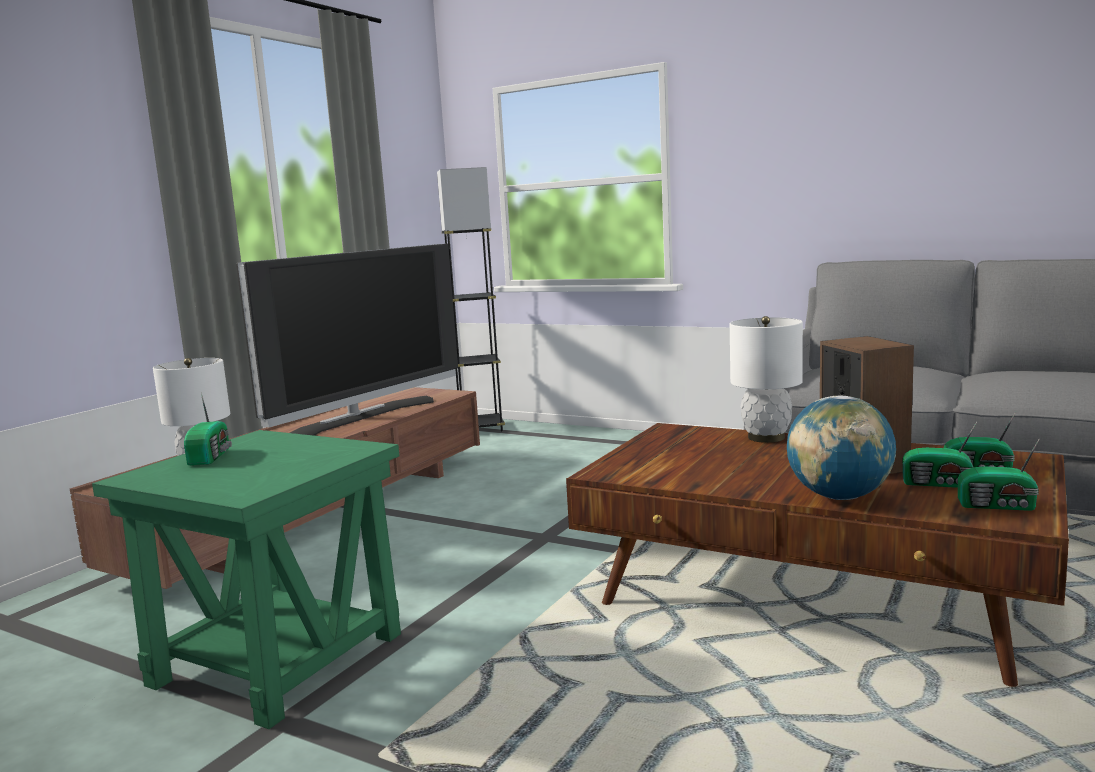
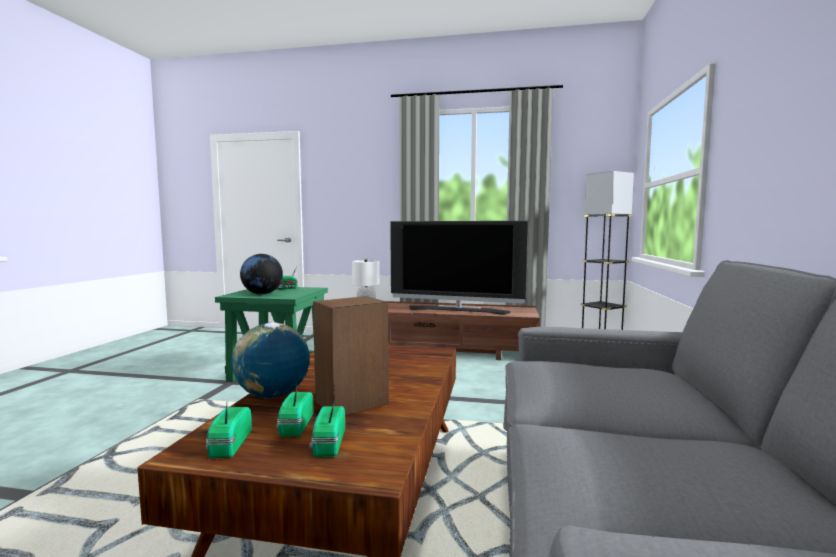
camera: 70 degrees right, 5 degrees down
(272, 469) = (262, 294): none -> globe
(766, 437) = (424, 374): white table lamp -> none

